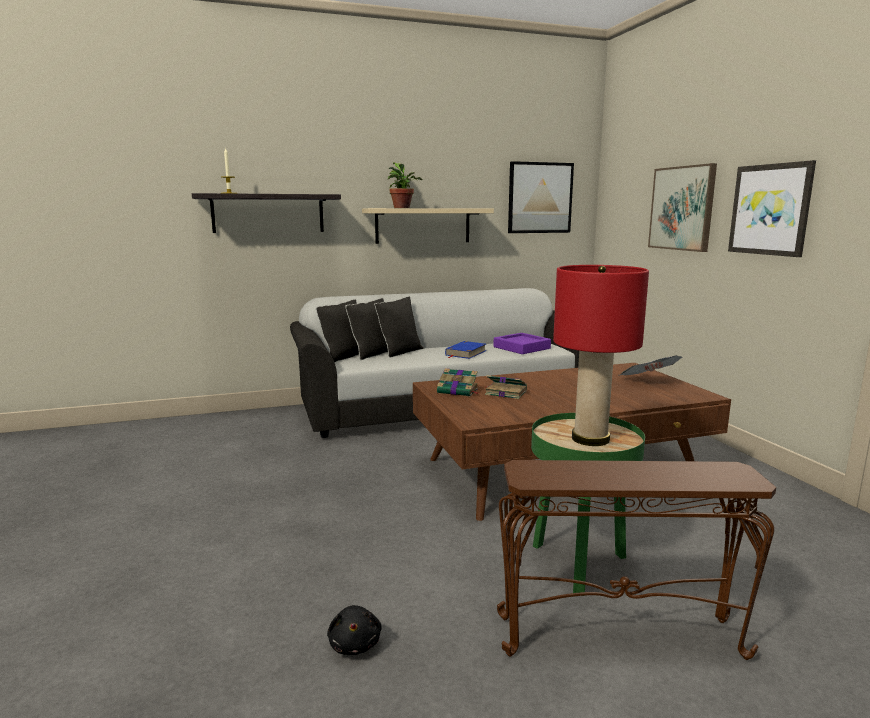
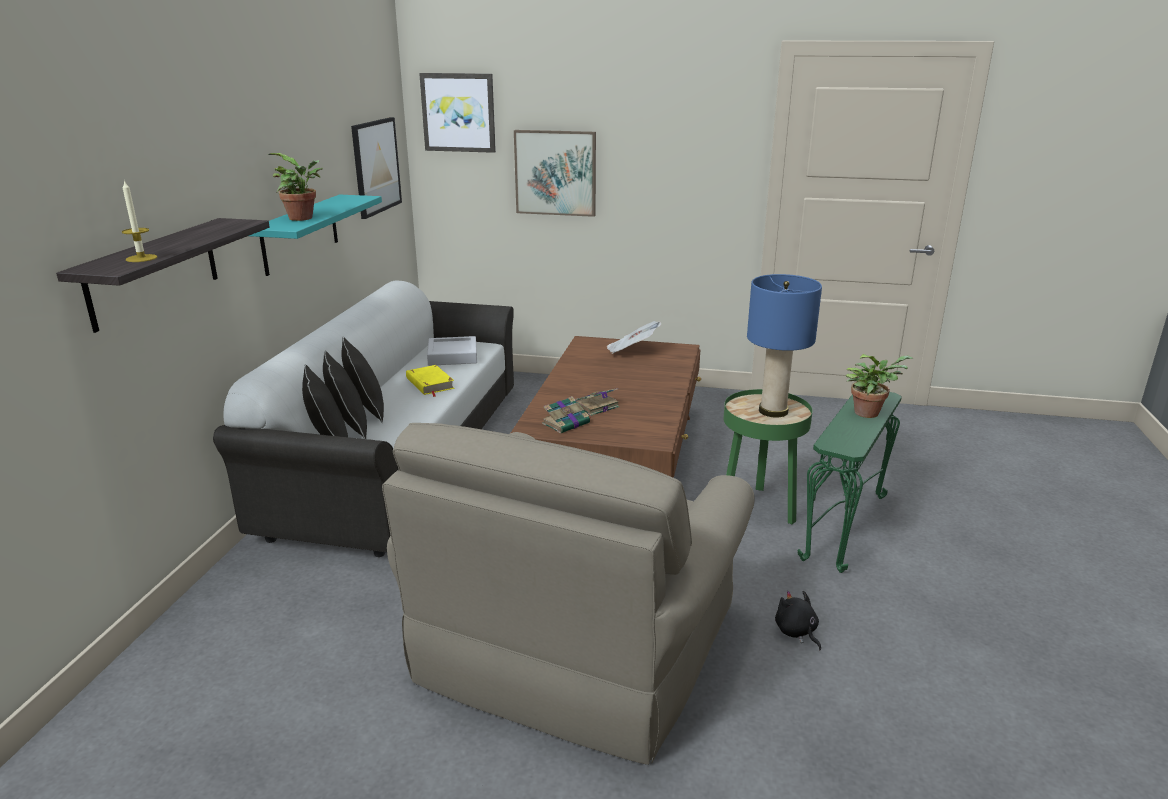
camera: 60 degrees left, 10 degrees up
(264, 527) = (576, 643): none -> beige armchair
(355, 644) = (796, 632): black plush toy -> black plush toy turned 135 degrees counterclockwise
(423, 225) = (300, 234): beige shelf -> turquoise shelf
(465, 353) = (430, 383): blue book -> yellow book
(521, 348) = (452, 356): purple tray -> grey tray
(591, 439) = (773, 411): red table lamp -> blue table lamp
(620, 638) = (844, 527): brown side table -> green side table
(665, 477) = (869, 412): none -> potted plant
(770, 209) = (662, 178): picture -> picture (458, 112)

